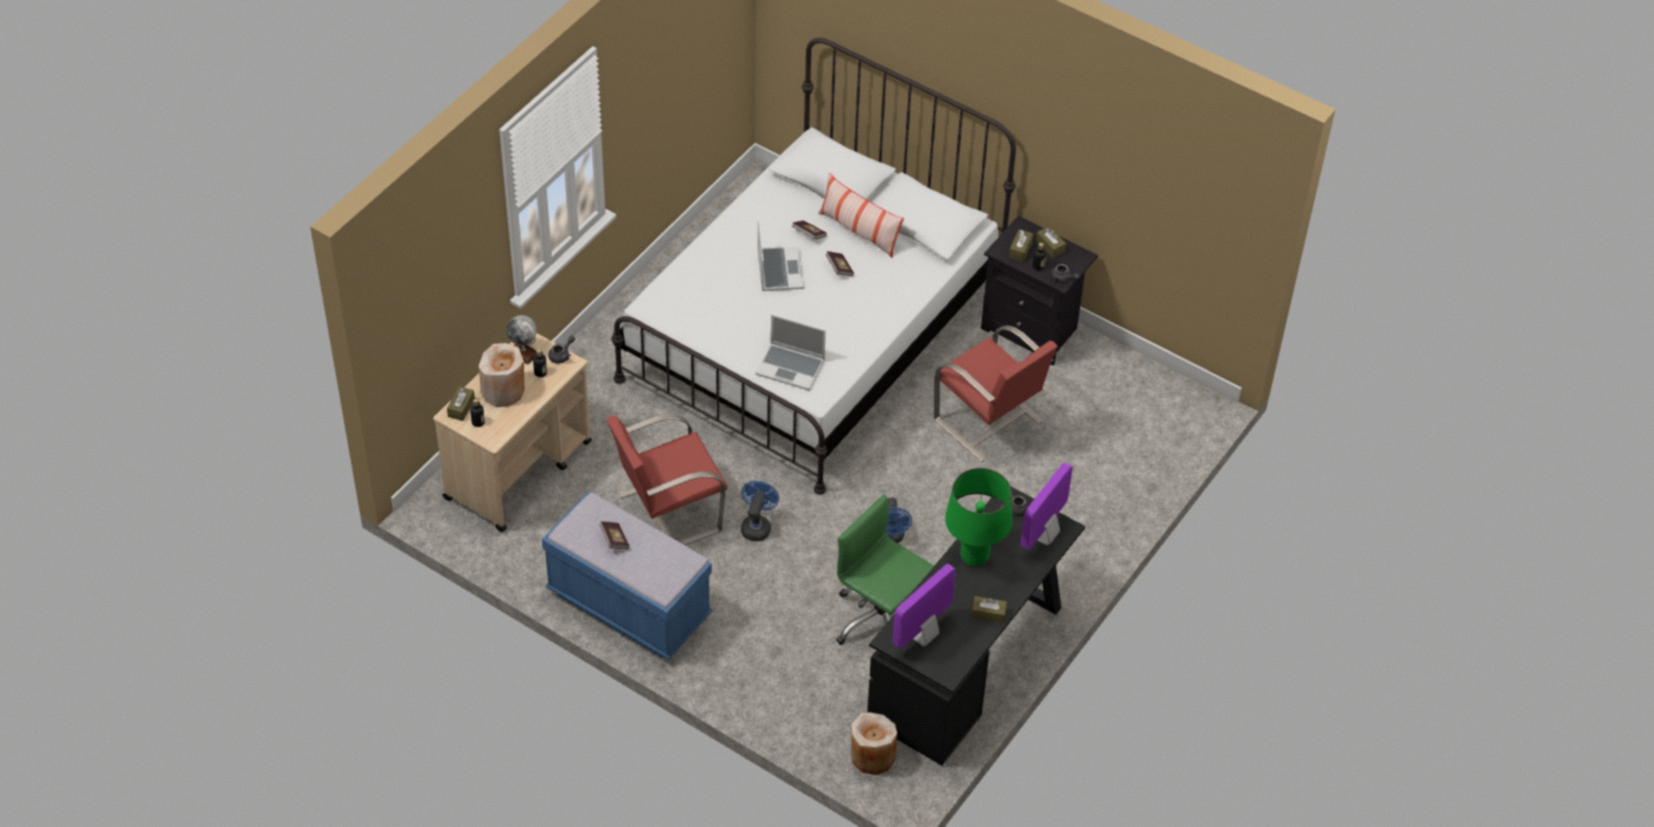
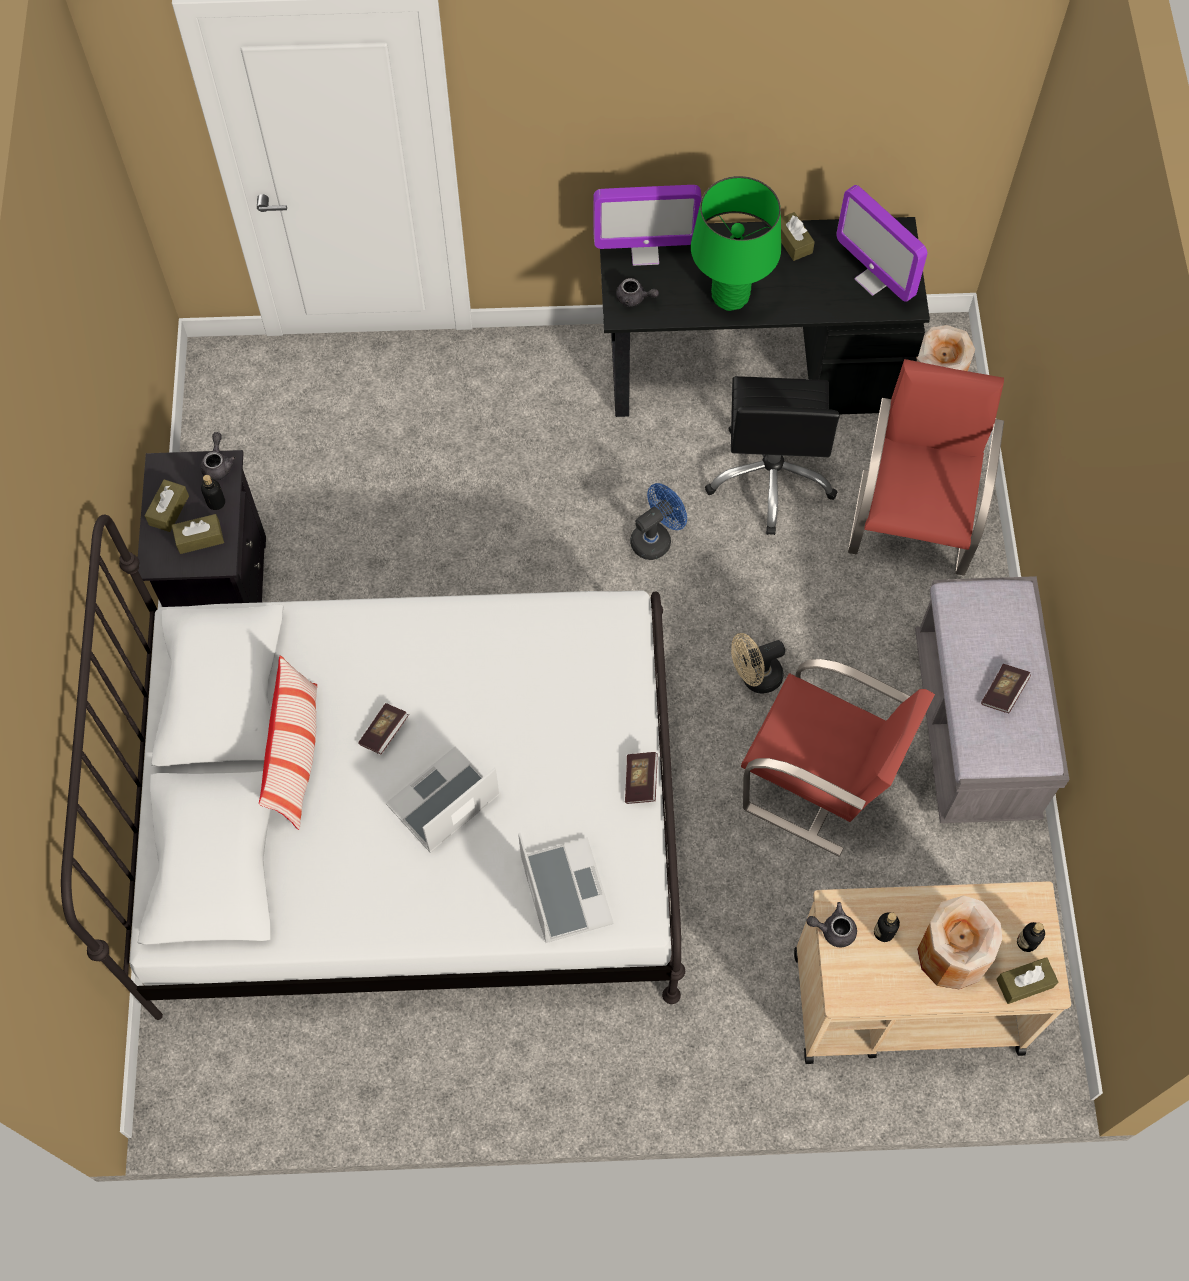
camera: 125 degrees left, 15 degrees up
(523, 352) = (870, 982): globe -> none
(629, 605) = (974, 727): blue bench -> grey bench
(757, 526) = (755, 678): blue fan -> beige fan
(791, 367) = (599, 672): laptop -> laptop (564, 890)
(809, 234) = (349, 812): book -> book (640, 781)
(881, 621) = (771, 477): green office chair -> black office chair
(923, 635) = (874, 280): monitor -> monitor turned 45 degrees clockwise
(989, 422) = (406, 547): red chair -> red chair (914, 521)

